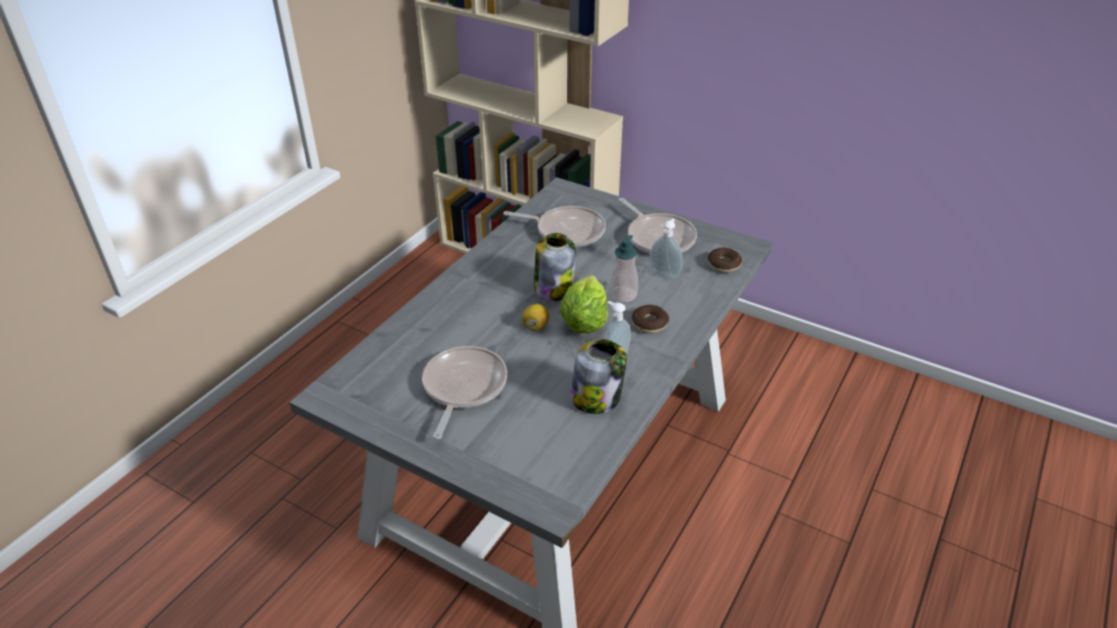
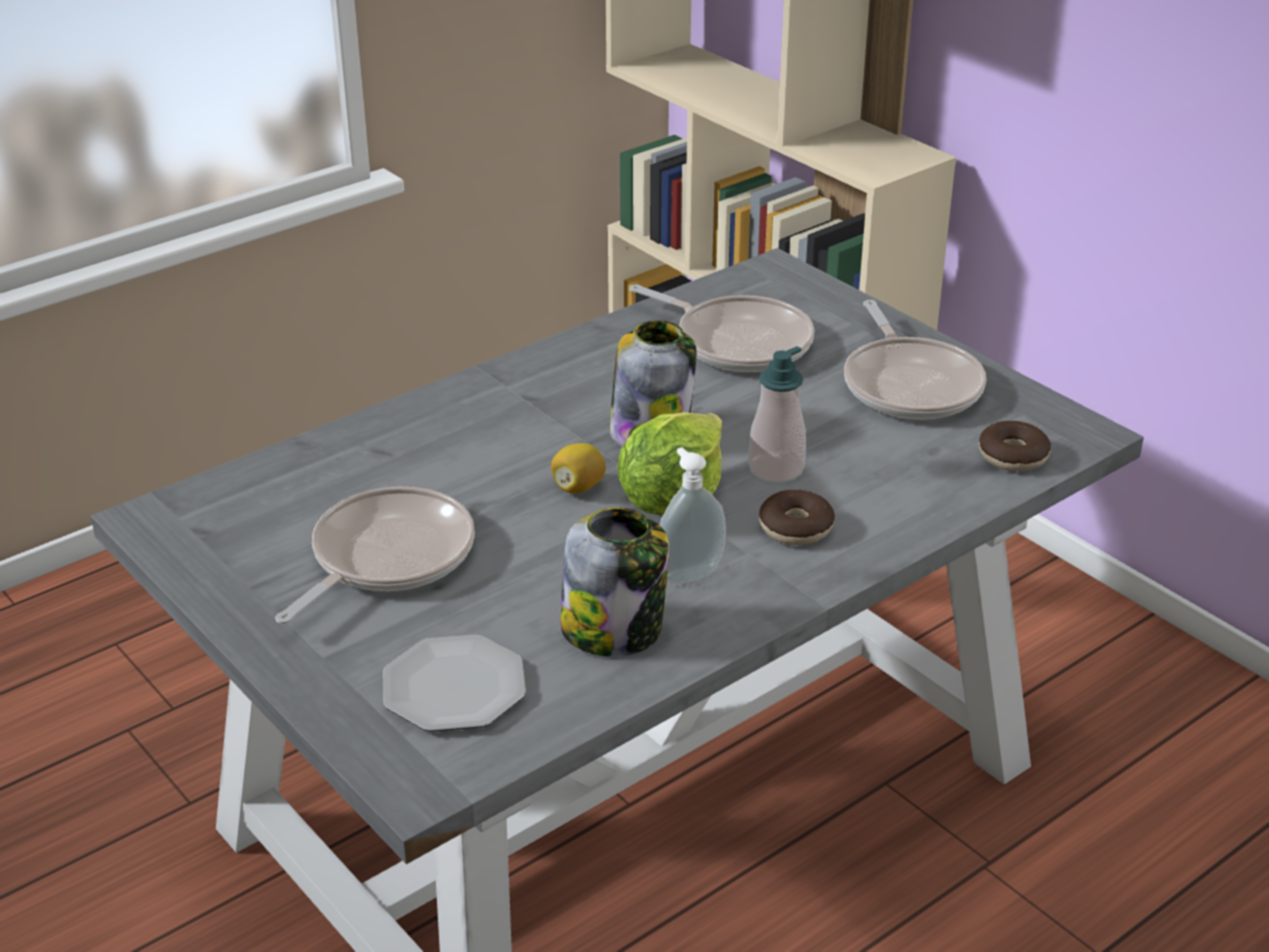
camera: 20 degrees right, 5 degrees down
(538, 450) = (452, 688): none -> plate
(664, 274) = (881, 450): soap dispenser -> none

